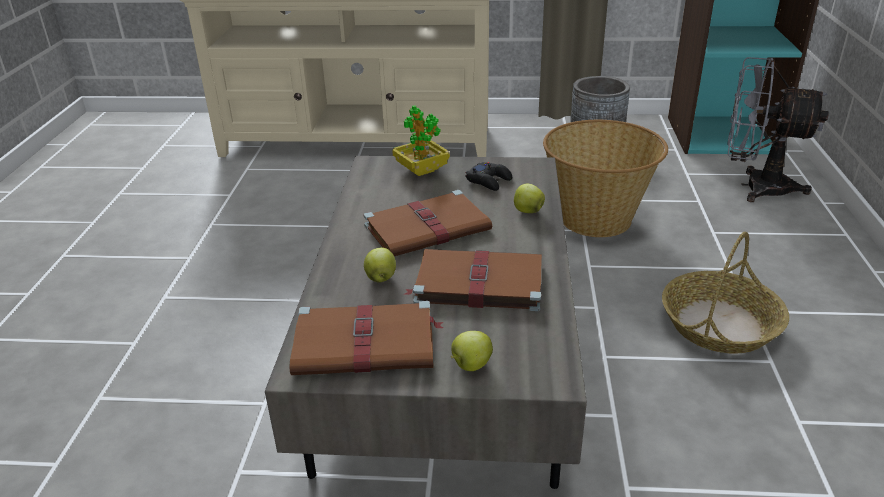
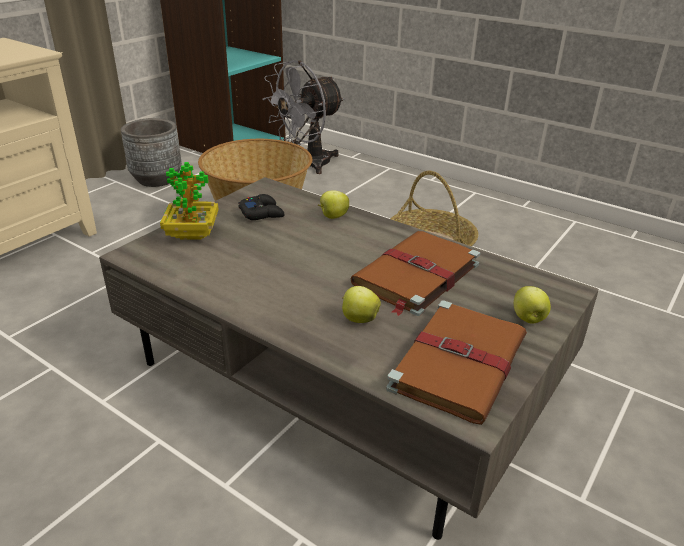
camera: 60 degrees left, 0 degrees up
(429, 227) = (302, 266): brown book -> none

